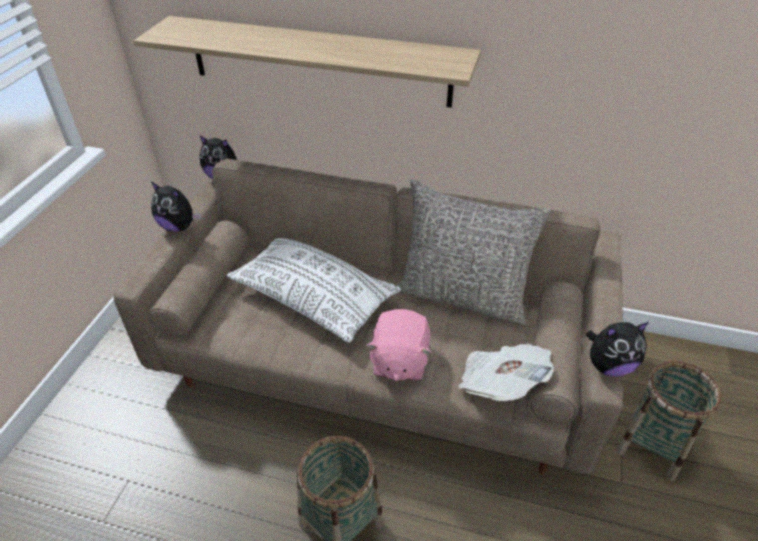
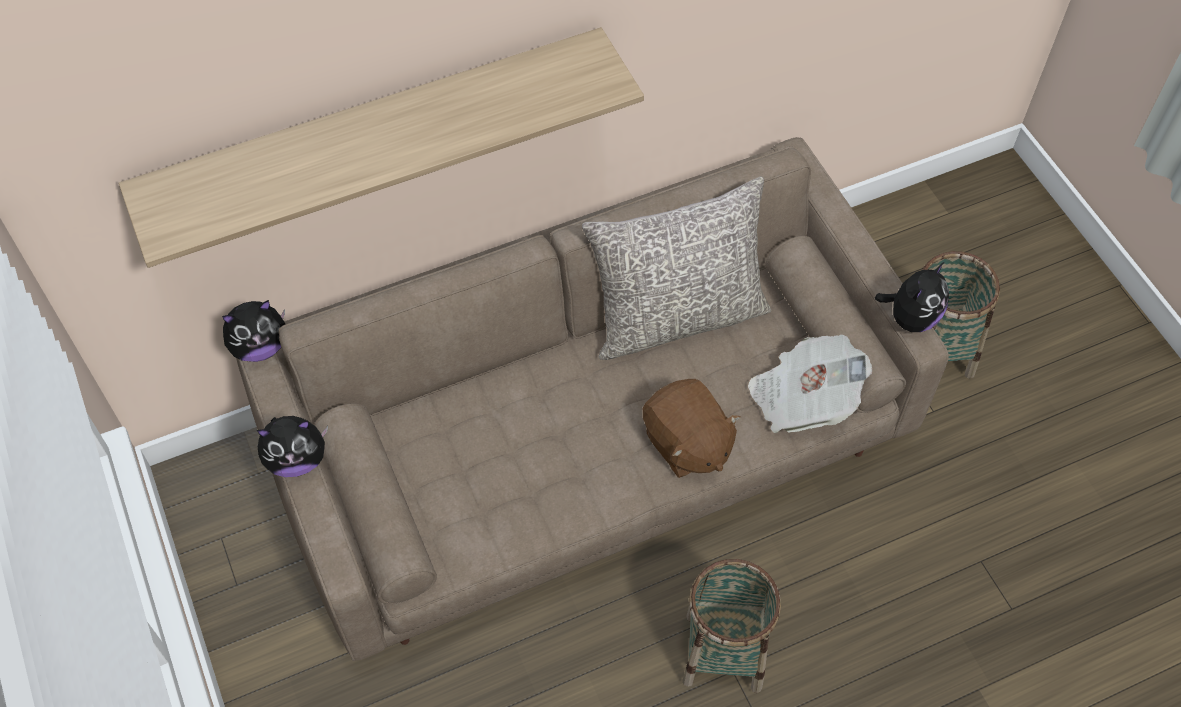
camera: 40 degrees left, 15 degrees up
(314, 297) = (518, 431): white pillow -> none
(399, 361) = (686, 444): pink plush toy -> brown plush toy

